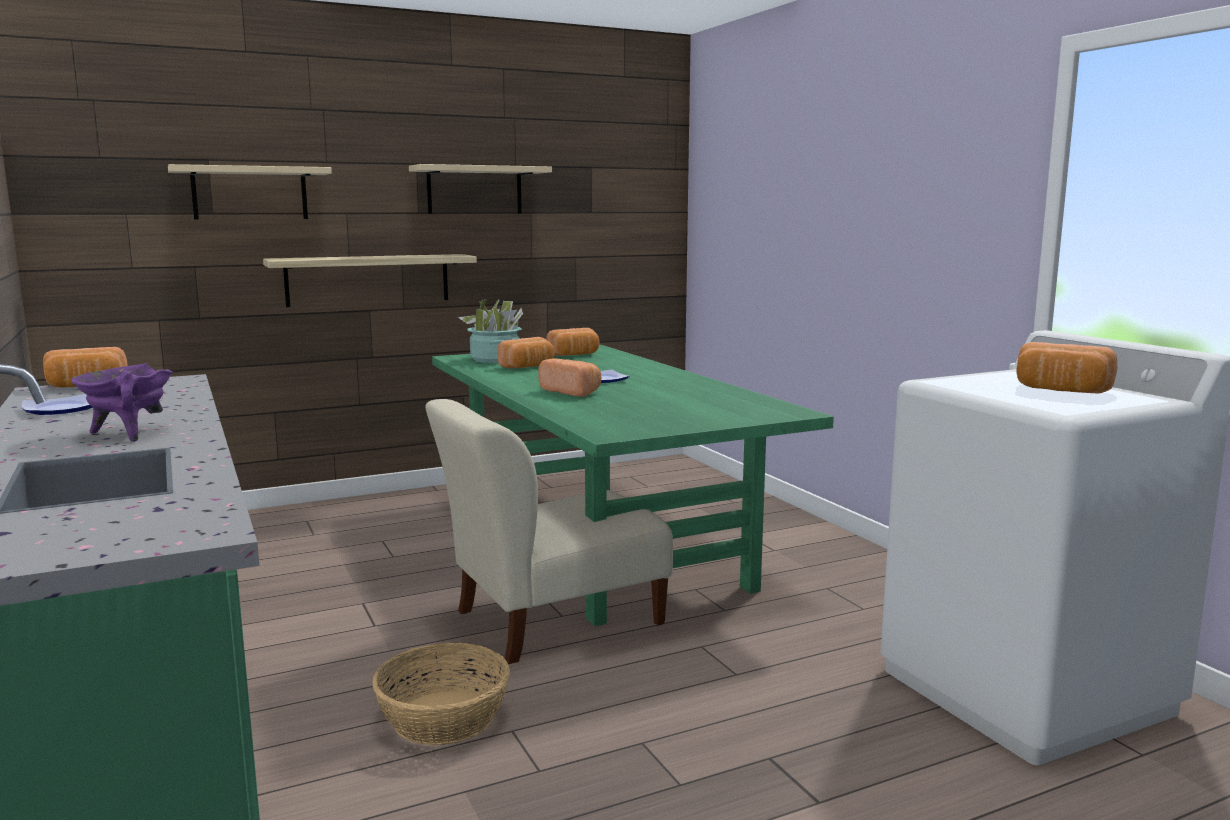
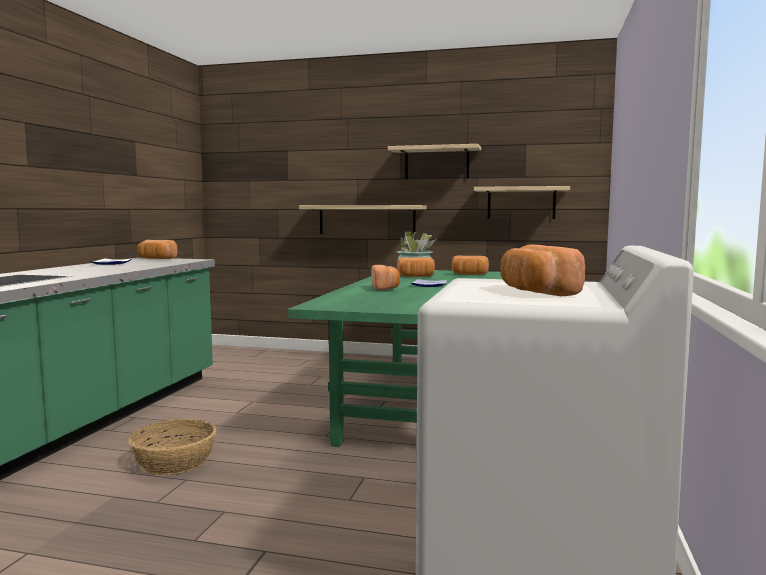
camera: 40 degrees right, 5 degrees down
(128, 434) = (86, 271): purple cooking pot -> none
(250, 193) = (305, 168): beige shelf -> beige shelf (521, 203)
(551, 621) = (315, 436): beige chair -> none

